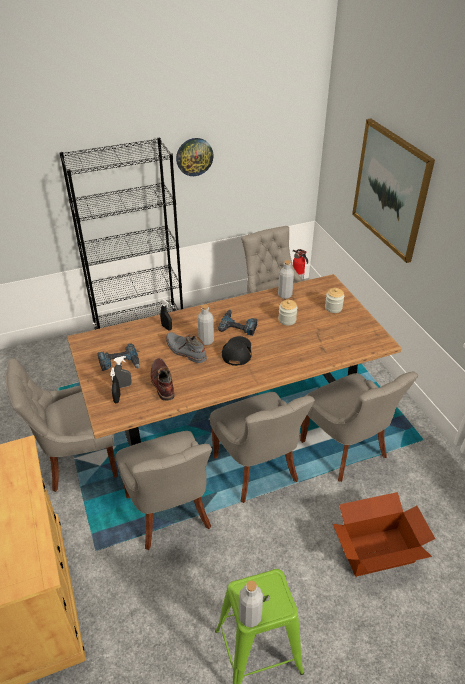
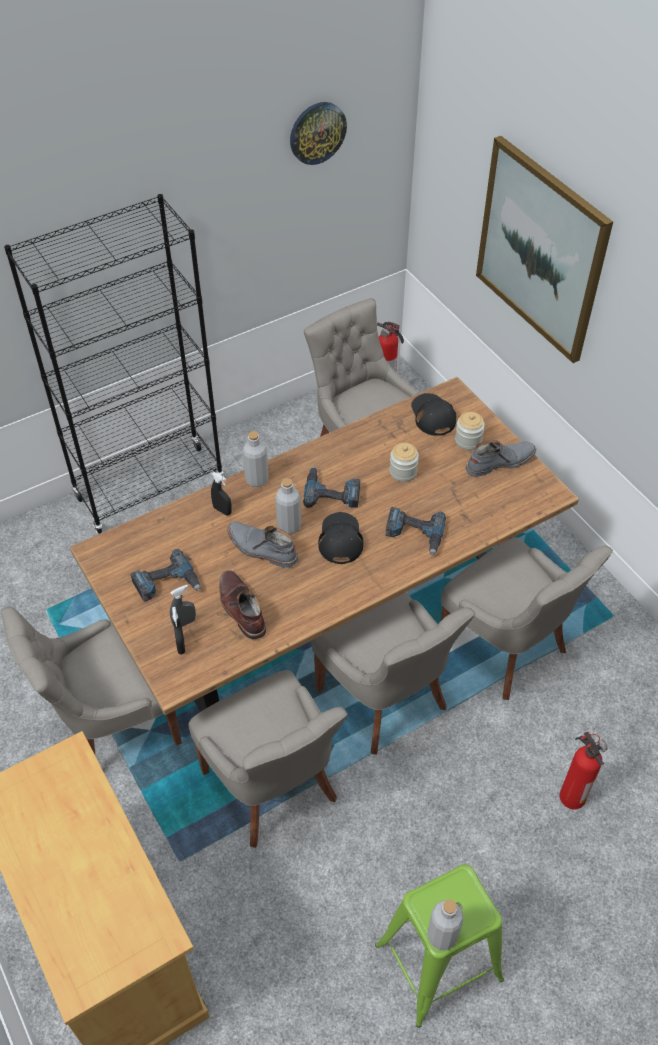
camera: 10 degrees left, 10 degrees up
(194, 156) = (216, 211): wall clock -> wall clock (317, 132)
(285, 295) = (390, 426): grey bottle -> grey bottle (257, 479)
(286, 355) = (414, 534): none -> power drill
(313, 292) = (432, 415): none -> black cap
(351, 321) = (499, 462): none -> grey boot
(376, 550) = (571, 795): cardboard box -> fire extinguisher

